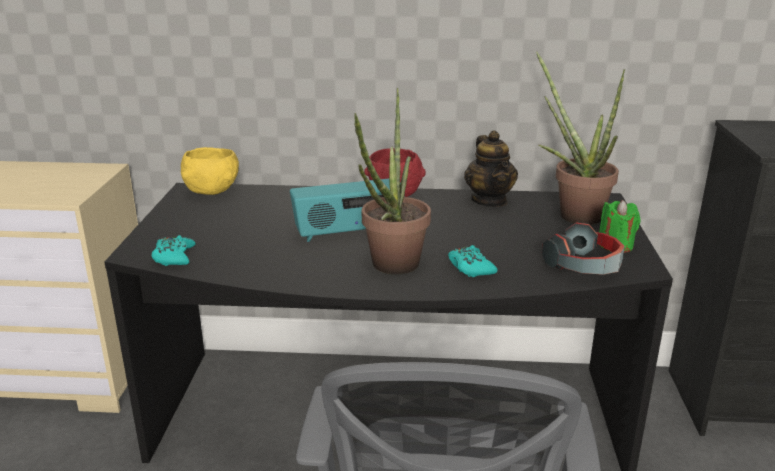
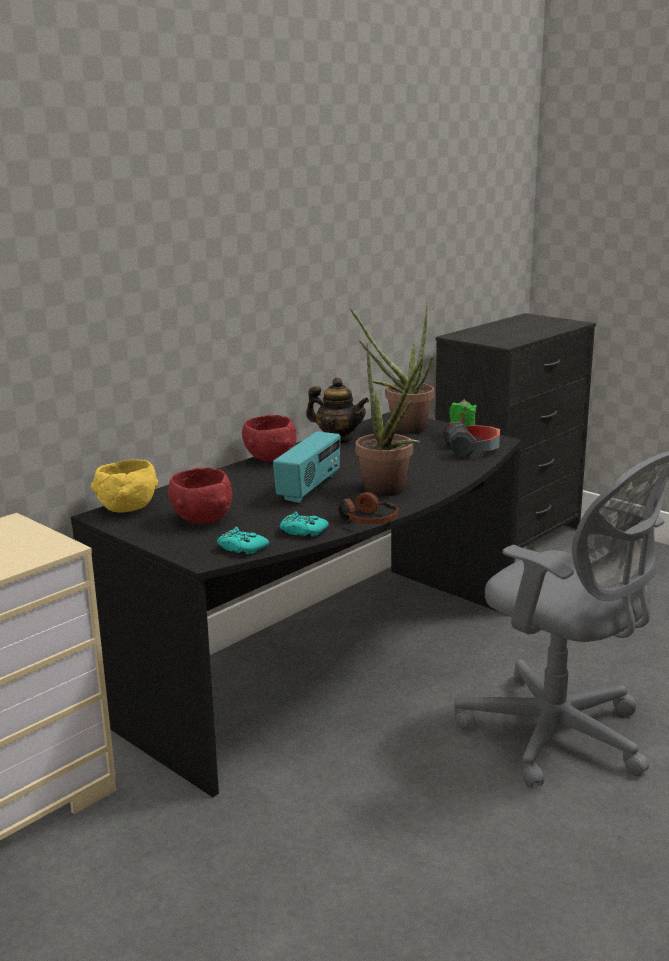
camera: 50 degrees left, 5 degrees down
(220, 222) = (202, 519): none -> red bowl
(305, 283) = (367, 519): none -> headphones
(470, 268) = (426, 474): turquoise game controller -> turquoise game controller (302, 531)

